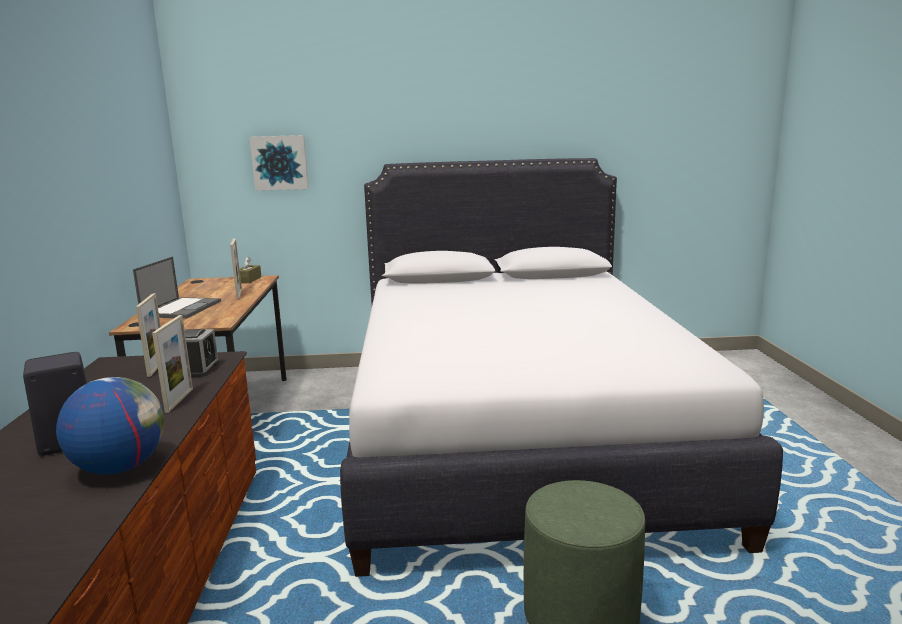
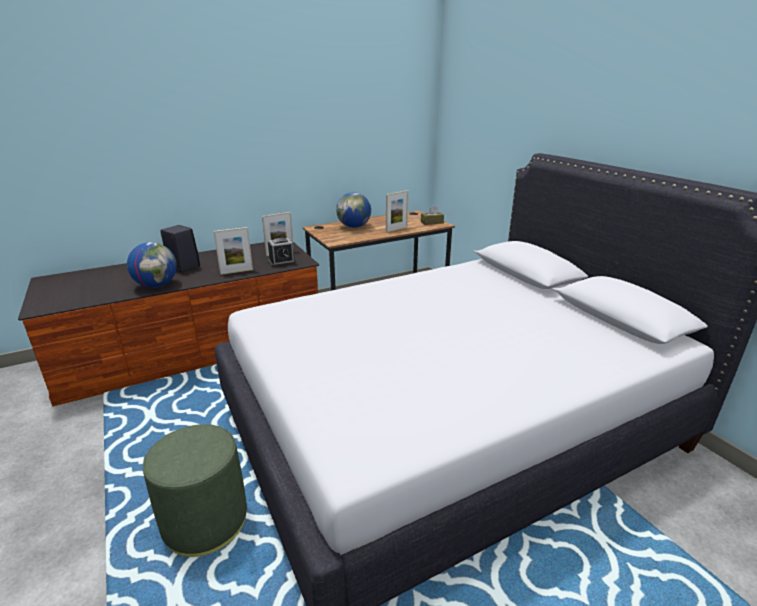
camera: 65 degrees right, 10 degrees up
(182, 308) = (354, 227): laptop -> globe
(280, 162) = (482, 137): picture -> none

